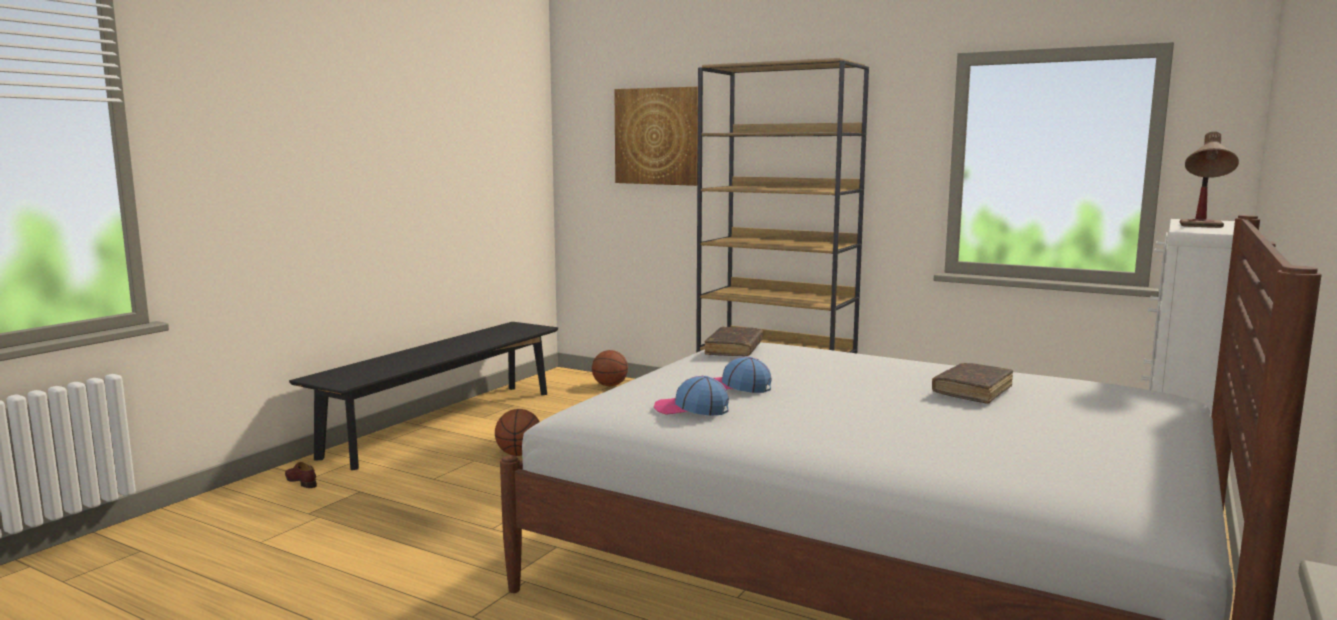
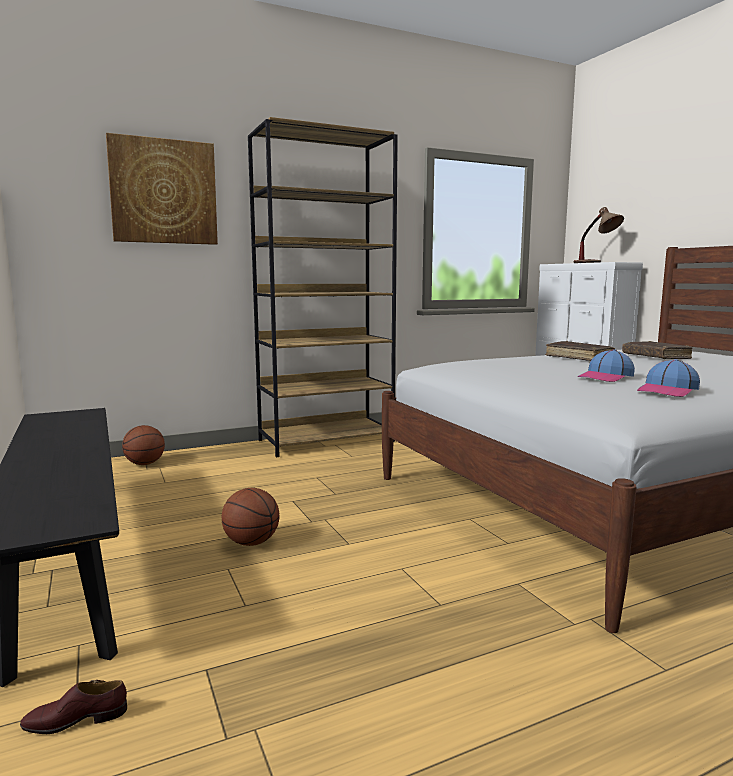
camera: 55 degrees left, 0 degrees up
(734, 349) = (477, 365): brown book -> brown book (579, 357)

